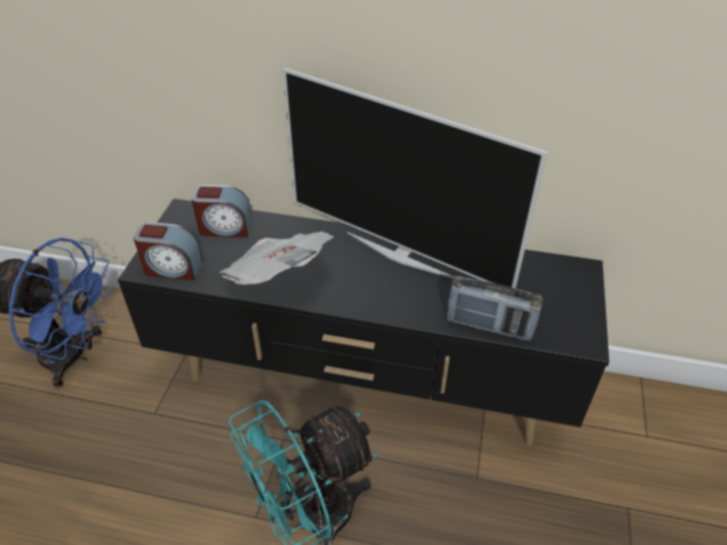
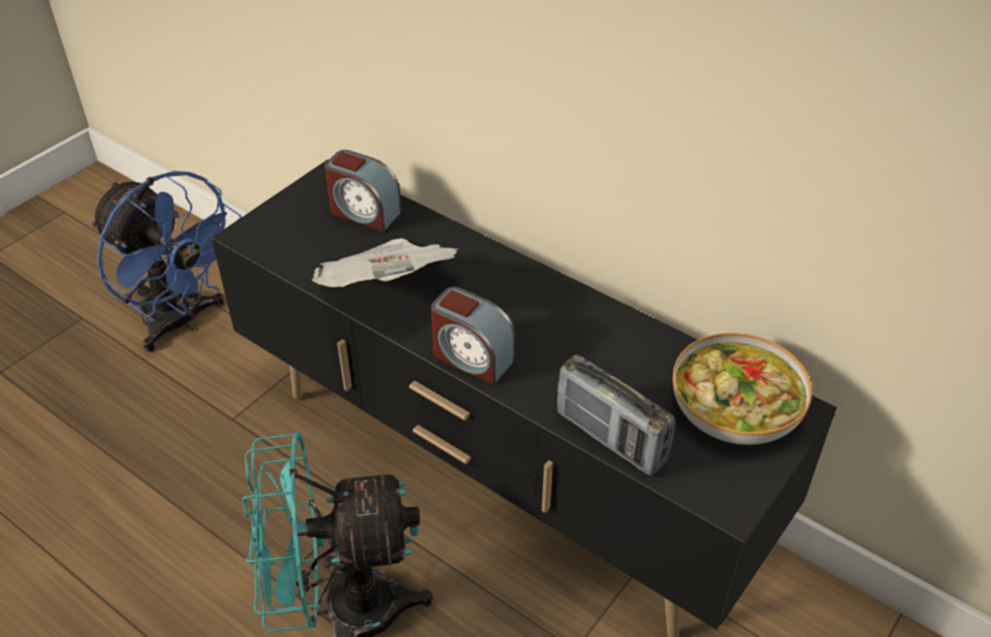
camera: 25 degrees right, 0 degrees up
(172, 268) = (276, 243): alarm clock -> alarm clock (471, 357)
(401, 254) = (558, 310): television -> none
(549, 281) = (736, 409): none -> bowl

